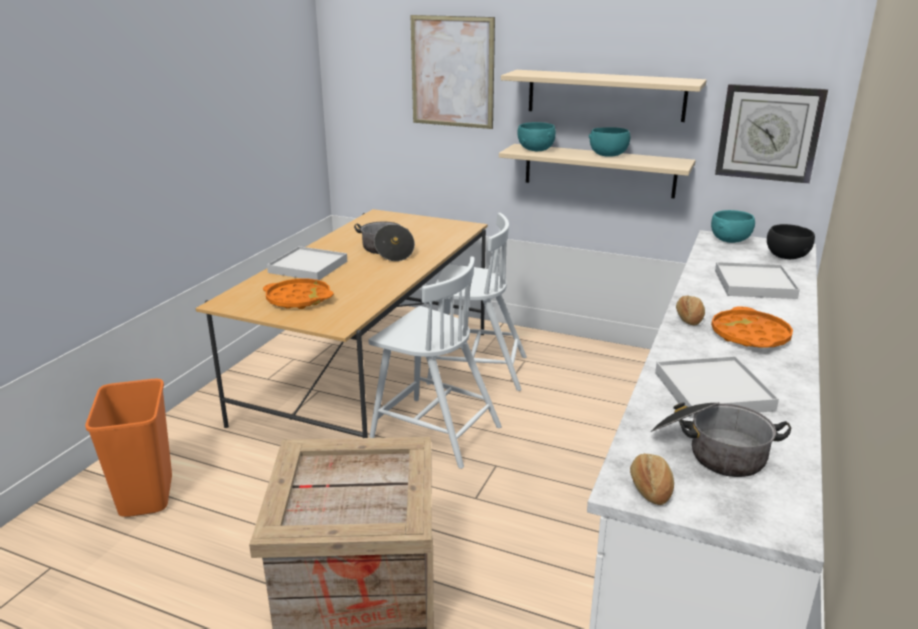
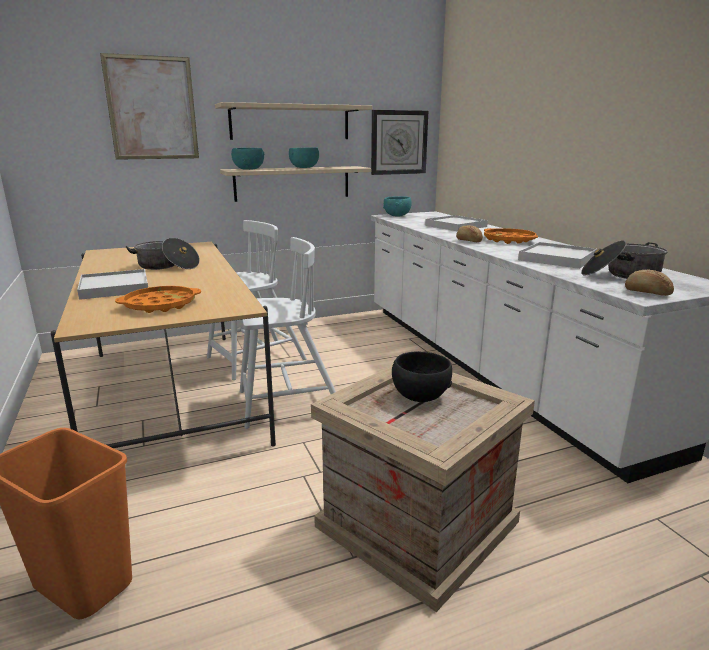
camera: 45 degrees left, 5 degrees down
(786, 256) = (438, 216): black bowl -> black bowl (420, 396)

